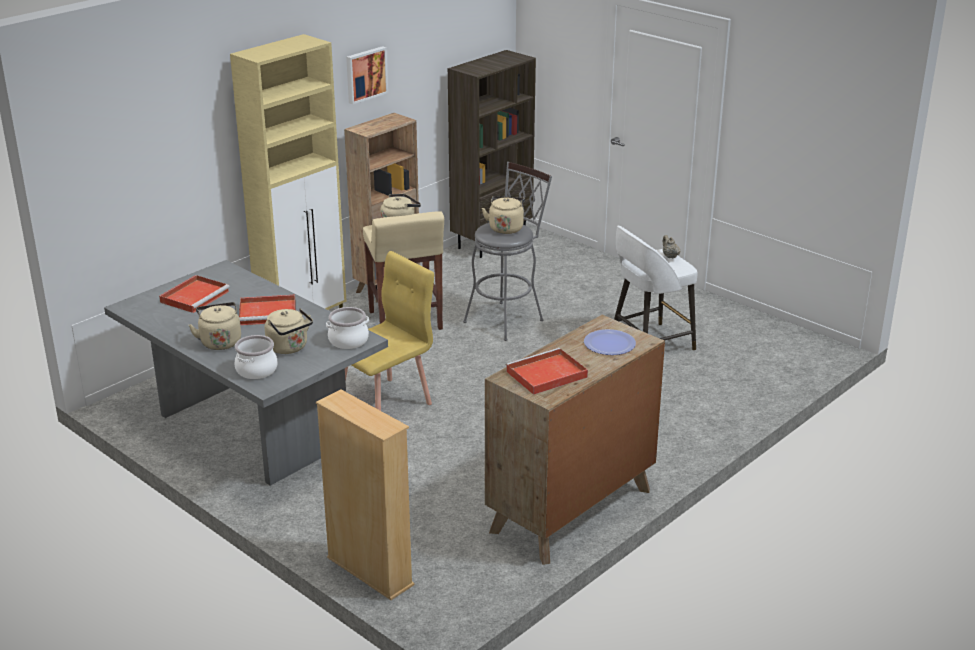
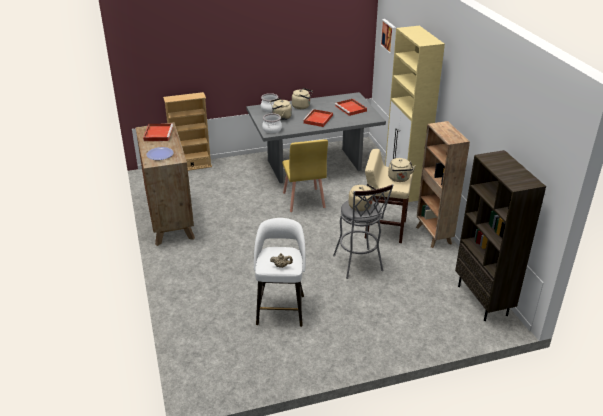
camera: 120 degrees right, 5 degrees up
(365, 74) = (469, 103): picture -> picture (389, 36)

